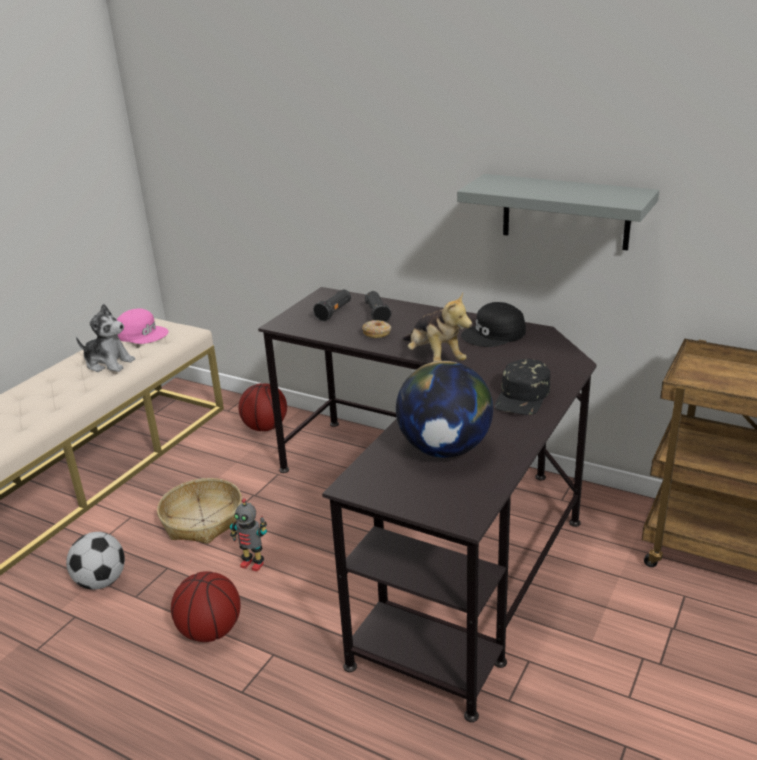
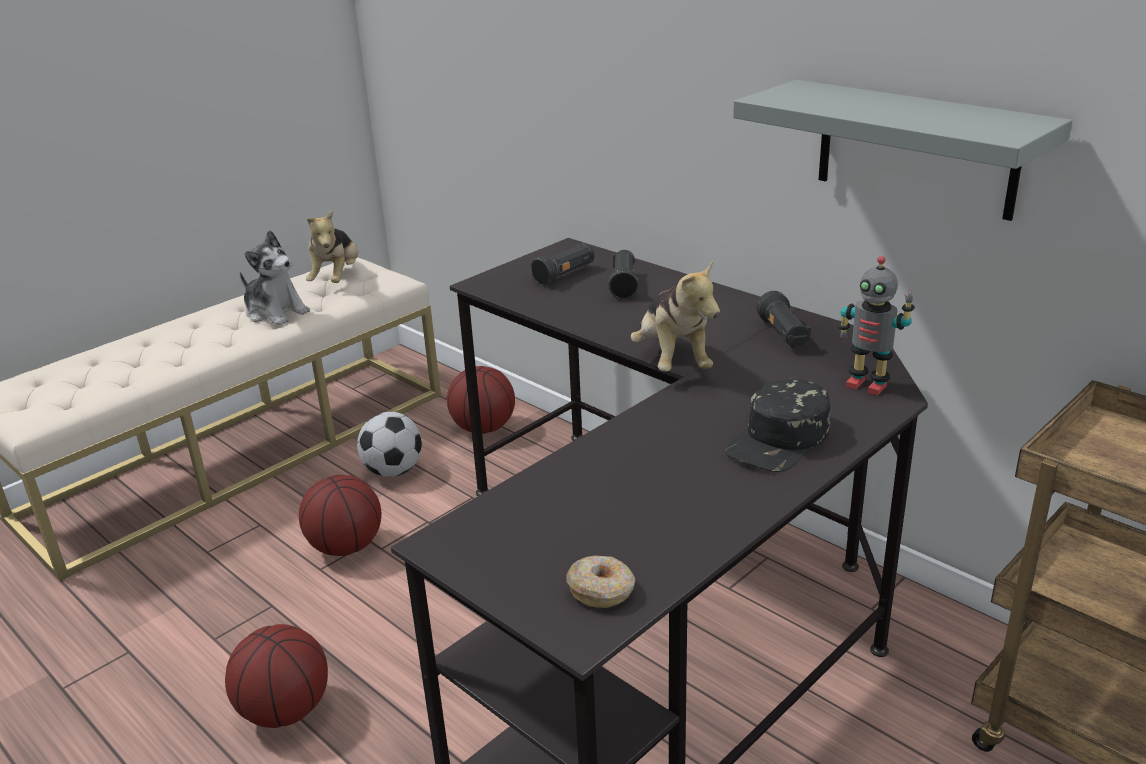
camera: 15 degrees right, 0 degrees up
(101, 581) = (183, 608): football -> football (393, 471)
(142, 333) = (337, 278): pink cap -> plush toy
(202, 520) = (346, 546): basket -> basketball
(253, 564) = (383, 622): toy robot -> toy robot (867, 385)
(377, 333) = (608, 312): donut -> donut (602, 590)
(444, 449) = (611, 507): globe -> none
(494, 334) = (783, 335): black cap -> black flashlight

